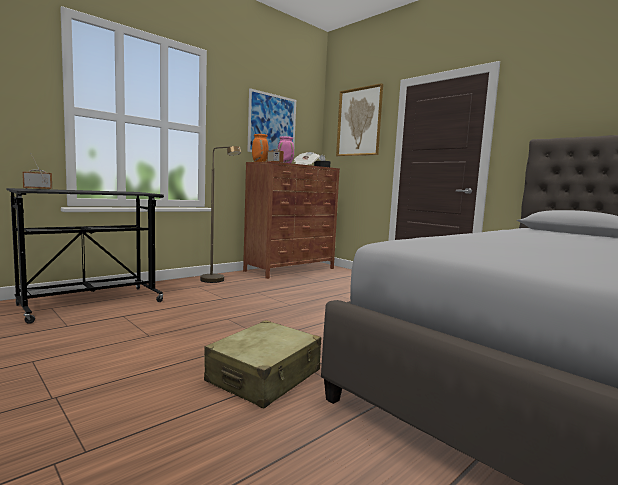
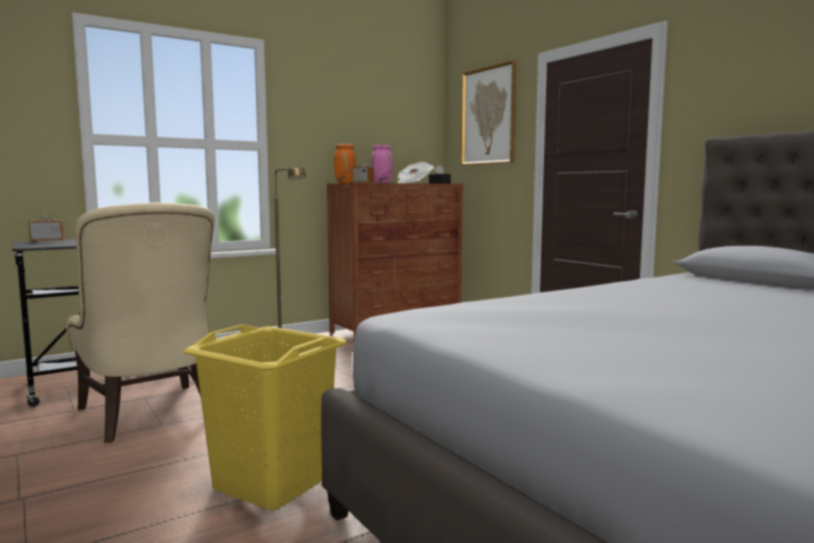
camera: 10 degrees right, 0 degrees up
(135, 327) = (150, 413): none -> beige chair
(264, 377) = (272, 482): beige suitcase -> yellow laundry basket
(272, 124) = (364, 128): picture -> none

